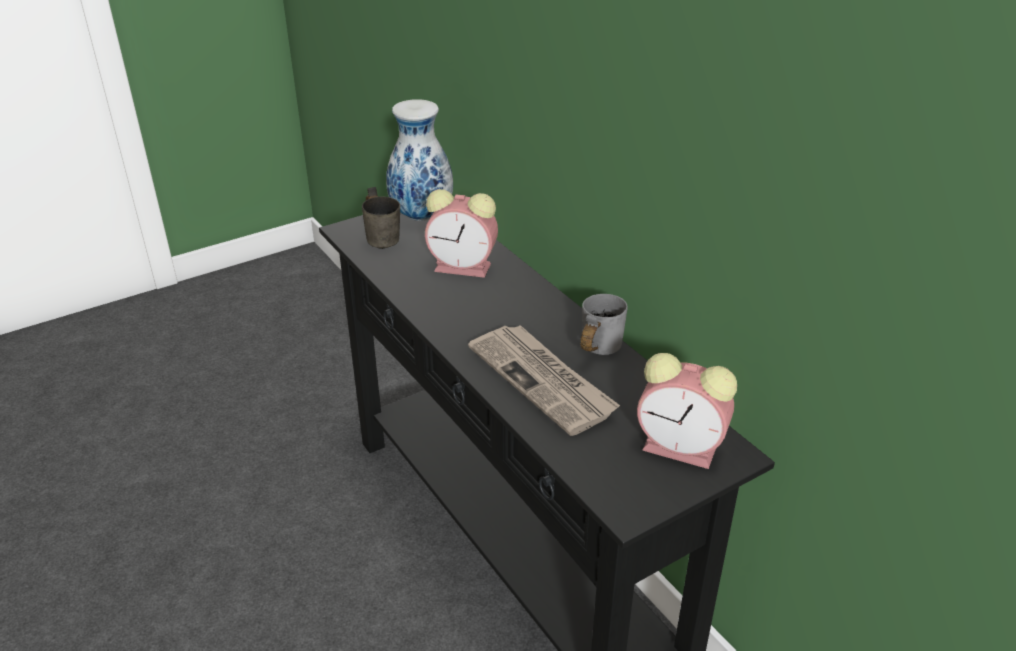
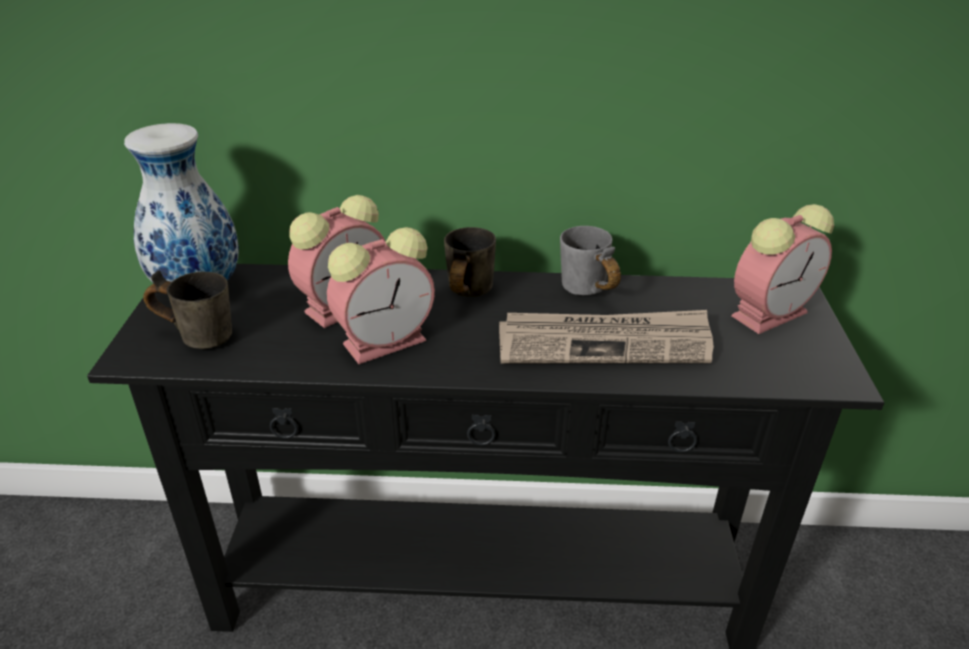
camera: 55 degrees left, 0 degrees up
(446, 298) = (387, 340): none -> alarm clock
(530, 302) = (462, 294): none -> grey mug

